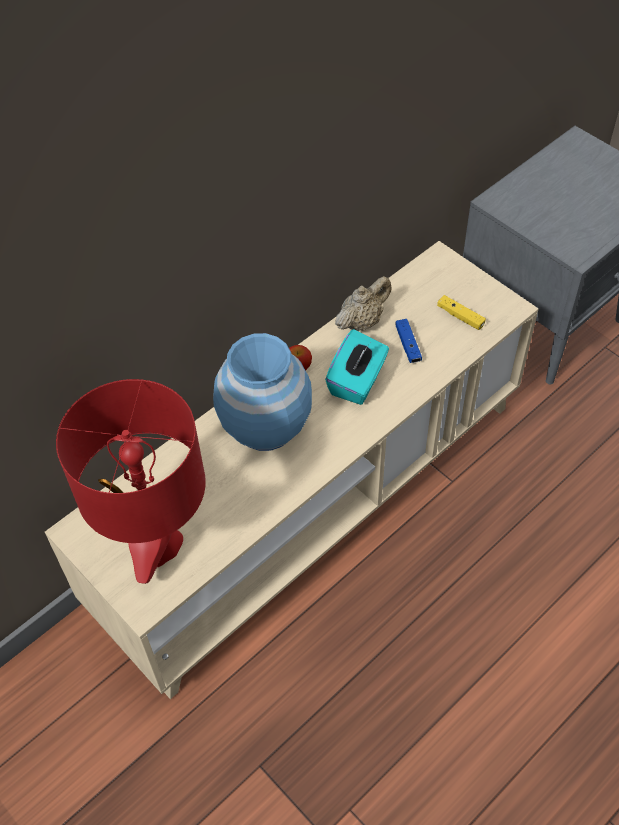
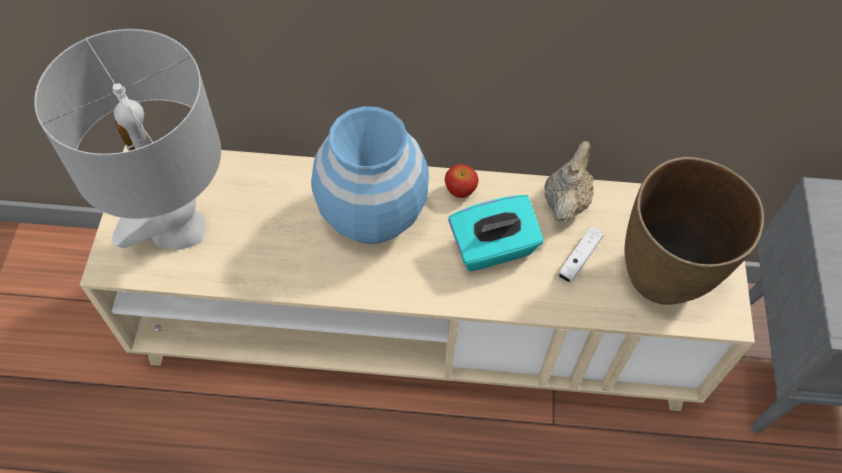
camera: 45 degrees right, 5 degrees up
(158, 545) = (178, 229): red table lamp -> grey table lamp
(362, 321) = (566, 201): beige teapot -> beige teapot turned 75 degrees counterclockwise
(408, 345) = (579, 258): blue game controller -> white game controller
(460, 316) = (663, 278): yellow game controller -> brown vase

